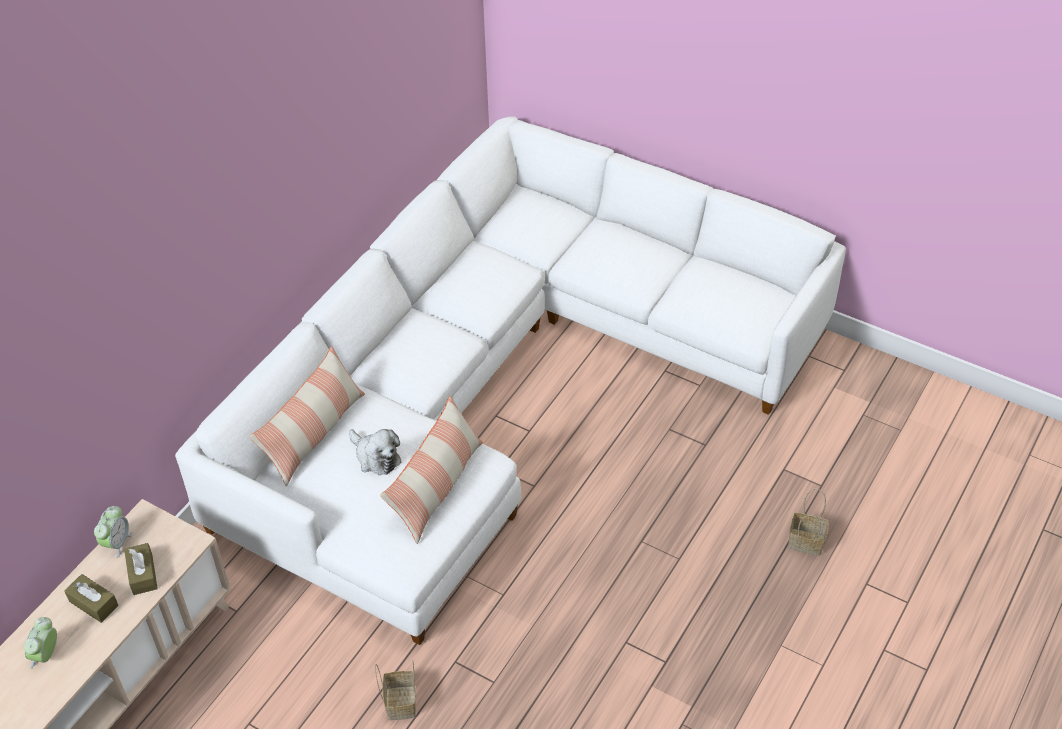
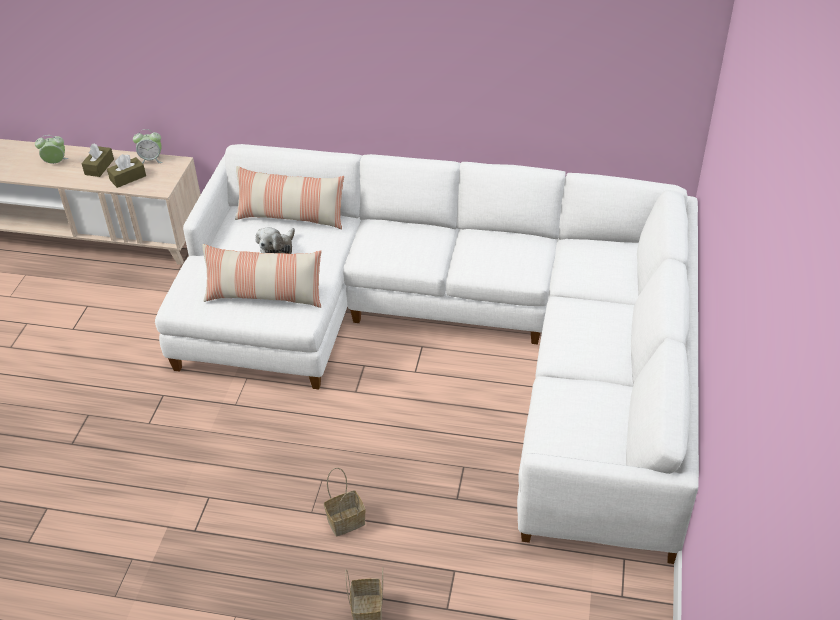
camera: 70 degrees right, 5 degrees down
(400, 702) = (119, 375): basket -> basket (347, 520)

